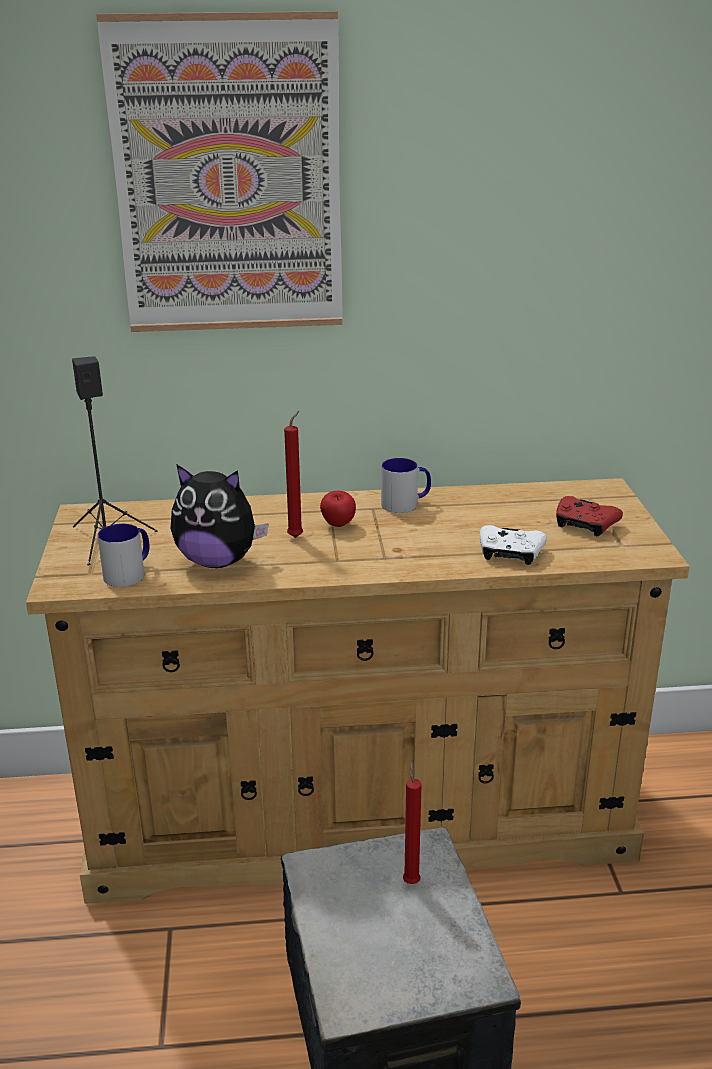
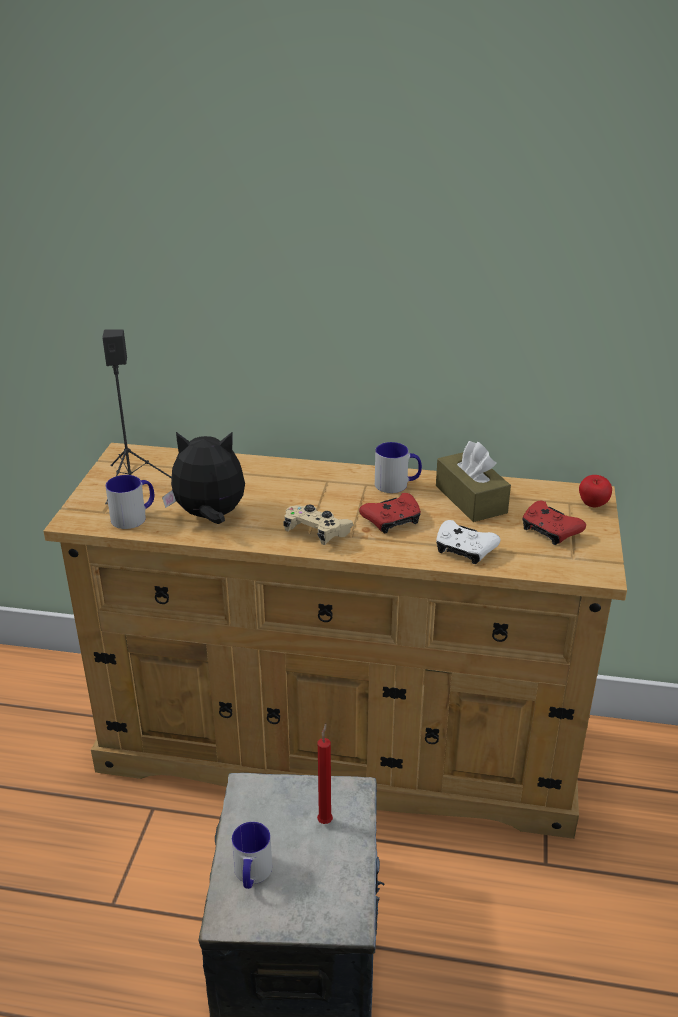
camera: 15 degrees right, 5 degrees up
(218, 561) = (210, 517): plush toy -> plush toy turned 150 degrees clockwise
(228, 178) = (256, 179): picture -> none
(297, 536) = (287, 503): red candle -> none
(338, 526) = (327, 498): apple -> apple (592, 506)
(346, 560) = (317, 533): none -> beige game controller
(354, 955) = (252, 874): none -> mug
(420, 538) = (392, 521): none -> red game controller
(489, 507) = (470, 499): none -> brown tissue box

